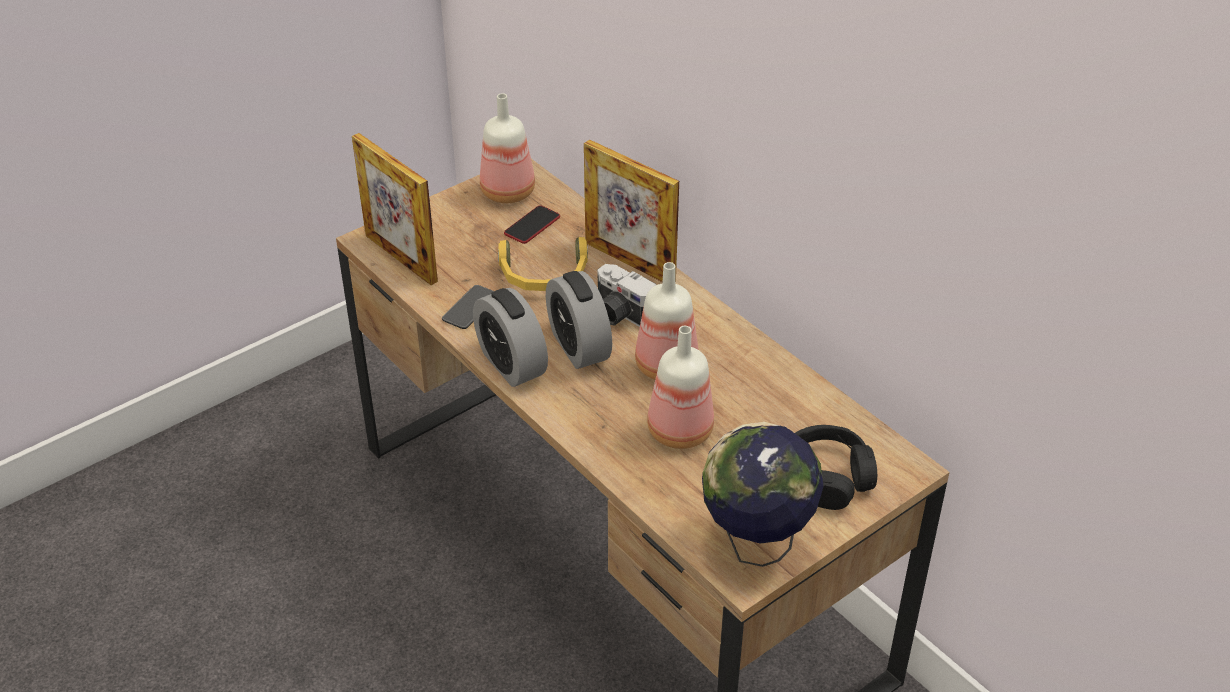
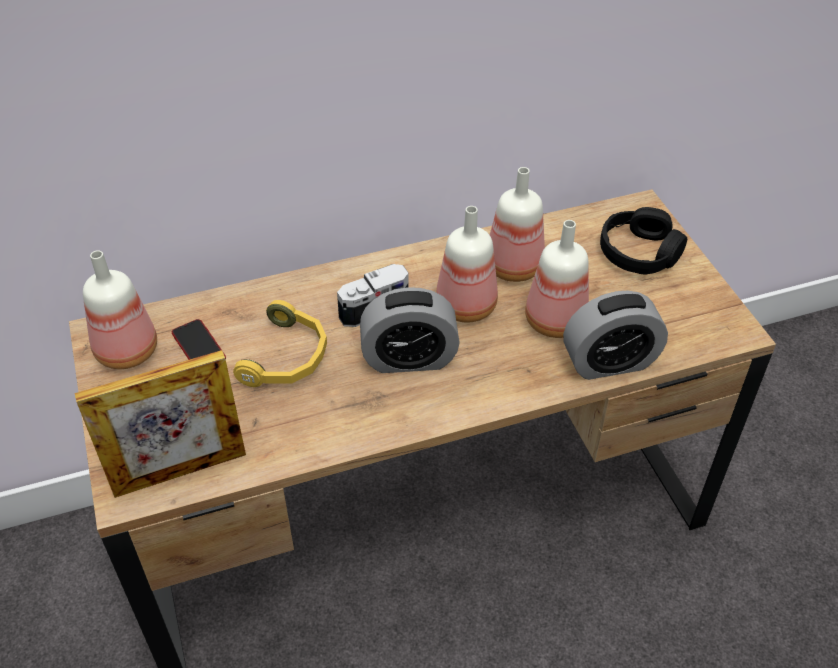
camera: 70 degrees left, 5 degrees up
(470, 308) = (305, 429): phone -> none
(511, 364) = (411, 416): alarm clock -> alarm clock (609, 362)
(629, 262) = (304, 290): picture frame -> none
(740, 385) = (512, 268): none -> bottle
(756, 544) = (704, 314): globe -> none

